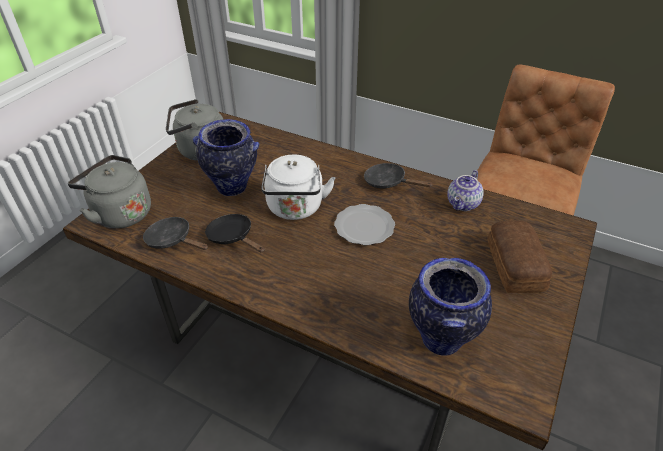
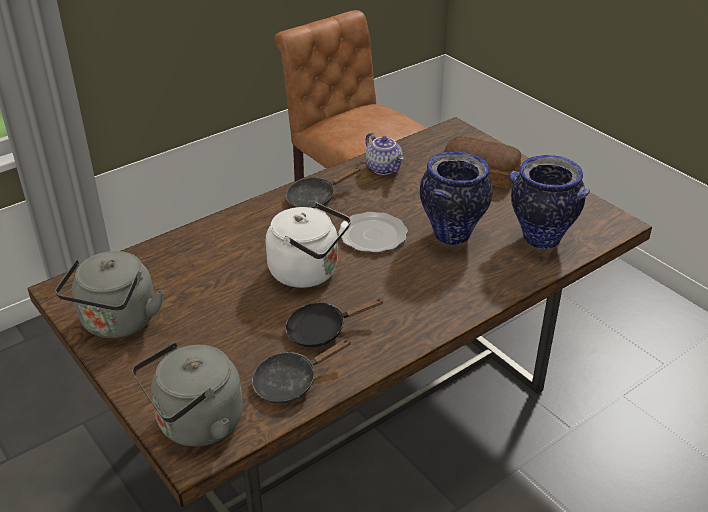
camera: 65 degrees left, 5 degrees down
(233, 187) = (227, 310): vase -> vase (452, 234)

